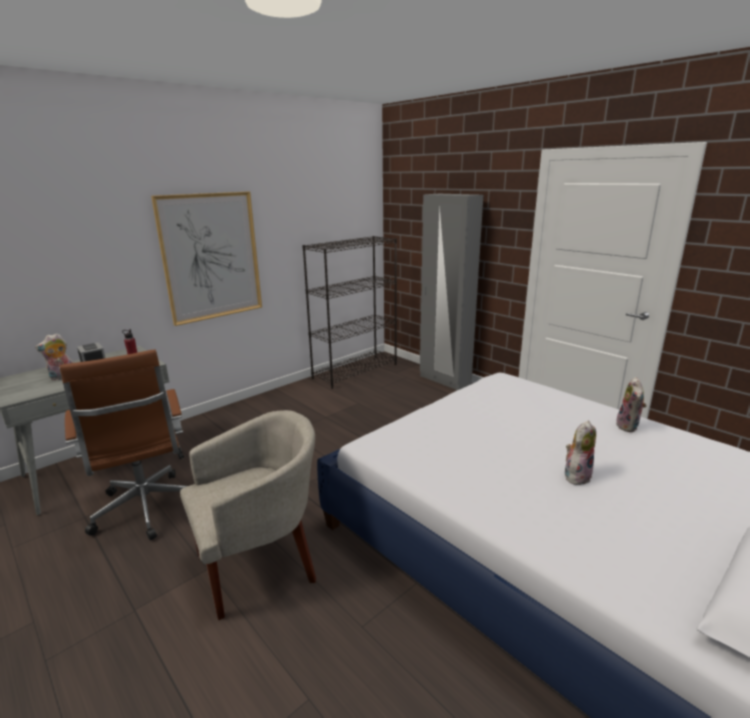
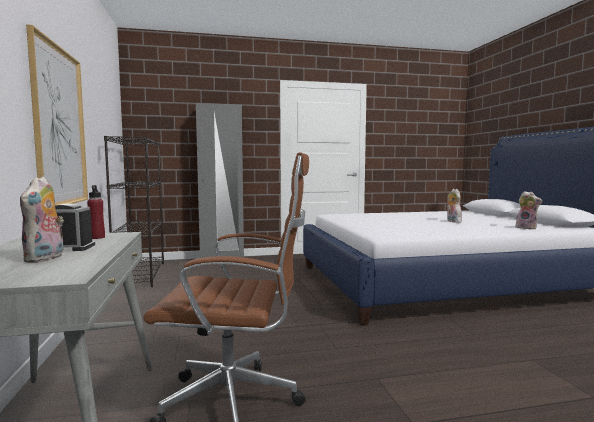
camera: 60 degrees left, 15 degrees down
(260, 564) = (388, 355): beige armchair -> none
(629, 427) = (414, 213): plush toy -> plush toy (527, 228)

